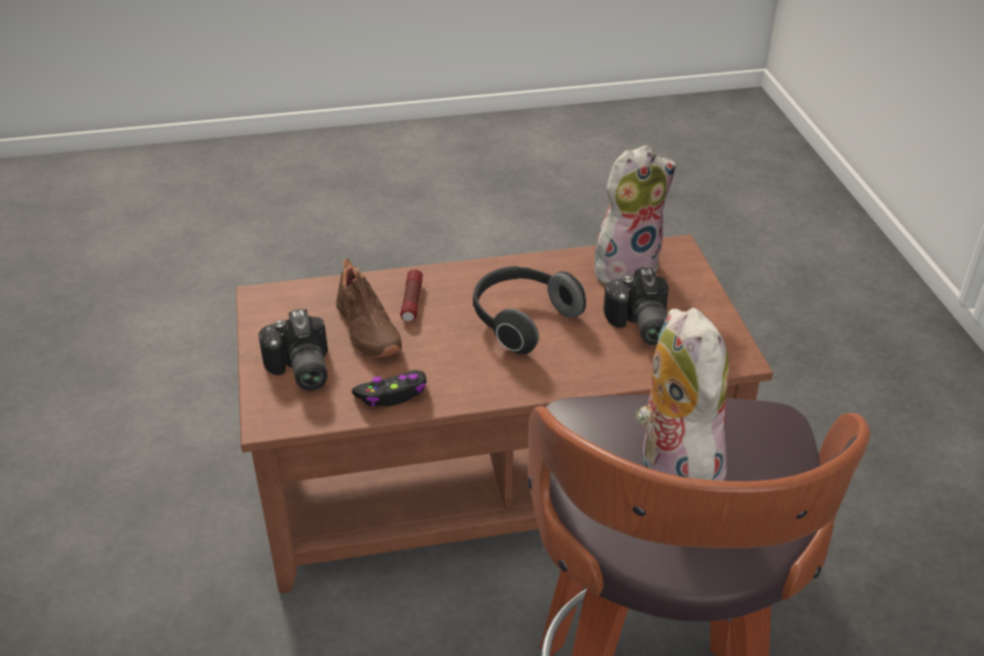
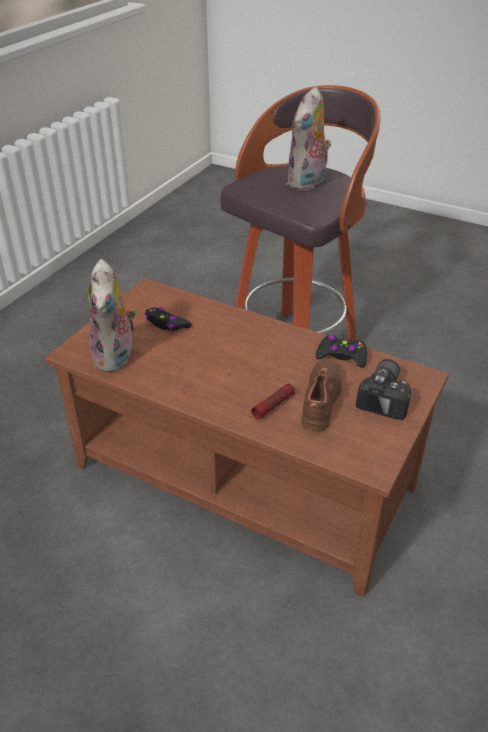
camera: 140 degrees left, 0 degrees up
(522, 321) = (223, 358): headphones -> none
(626, 266) = (116, 358): plush toy -> plush toy turned 105 degrees counterclockwise
(638, 326) = (167, 324): camera -> black game controller

